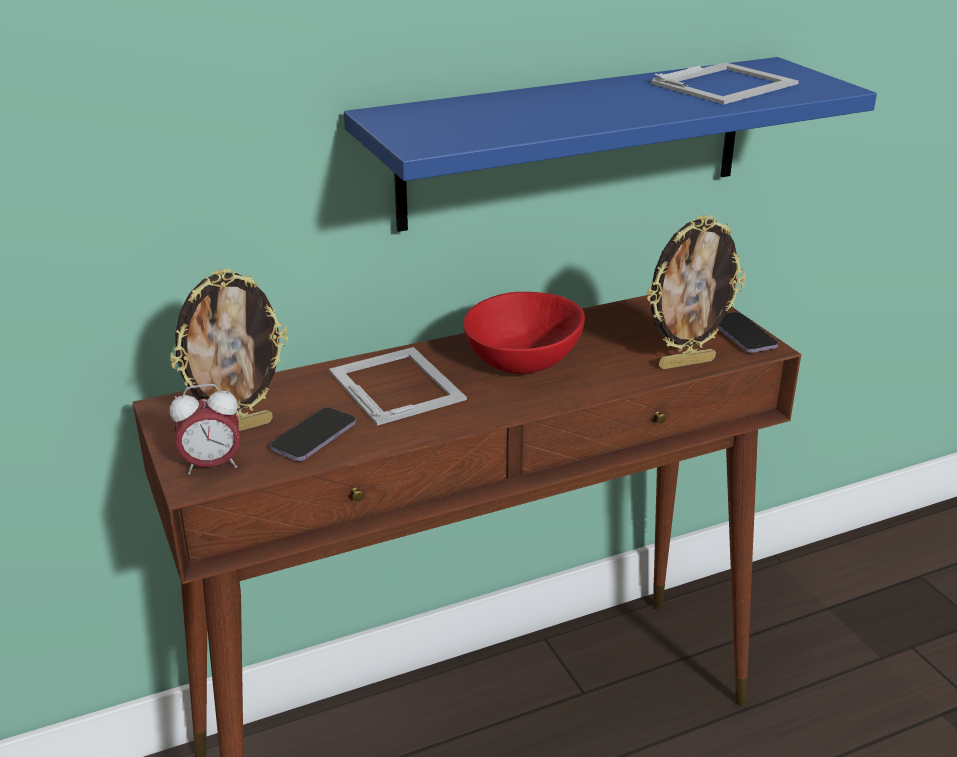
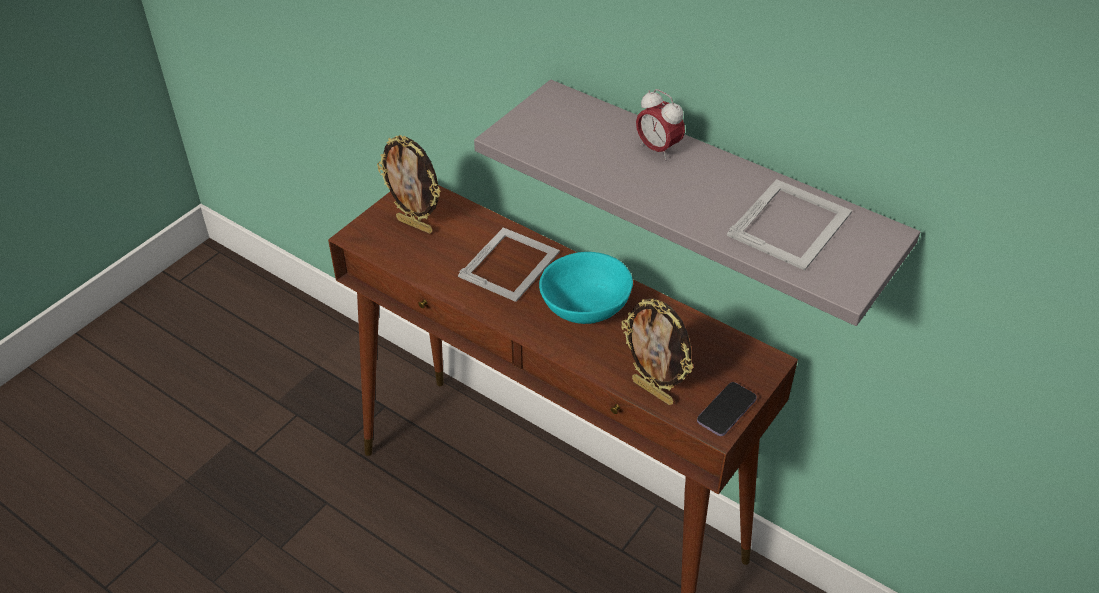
camera: 60 degrees right, 15 degrees up
(212, 465) = (373, 234): alarm clock -> alarm clock (658, 149)
(314, 437) = (427, 257): phone -> none
(523, 361) = (587, 308): red bowl -> turquoise bowl
(574, 142) = (715, 190): blue shelf -> grey shelf
(726, 83) = (791, 223): picture frame -> picture frame turned 75 degrees counterclockwise

